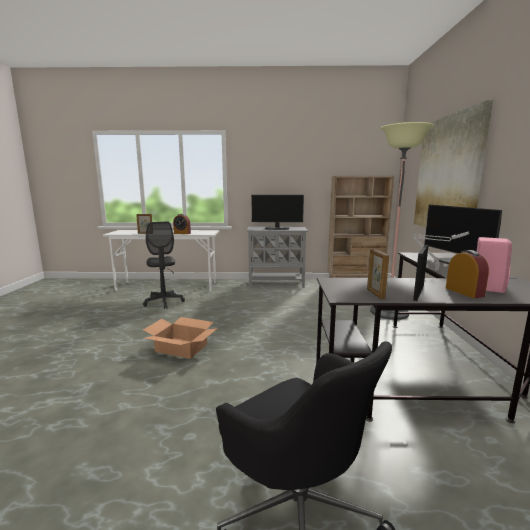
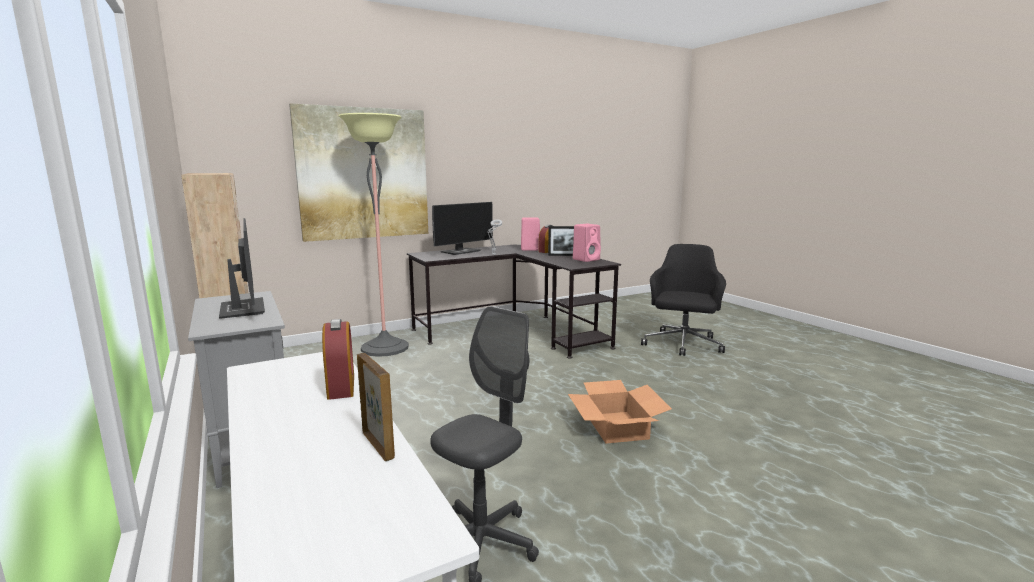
camera: 120 degrees left, 0 degrees up
(375, 294) = (586, 259): picture frame -> pink speaker

